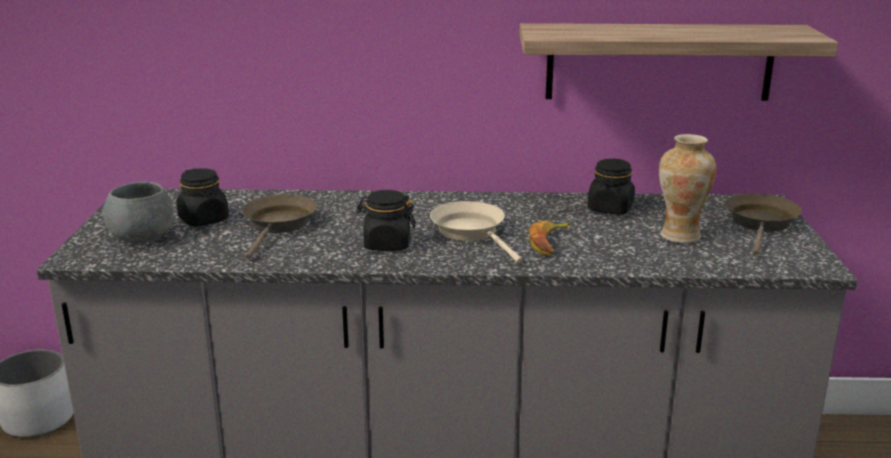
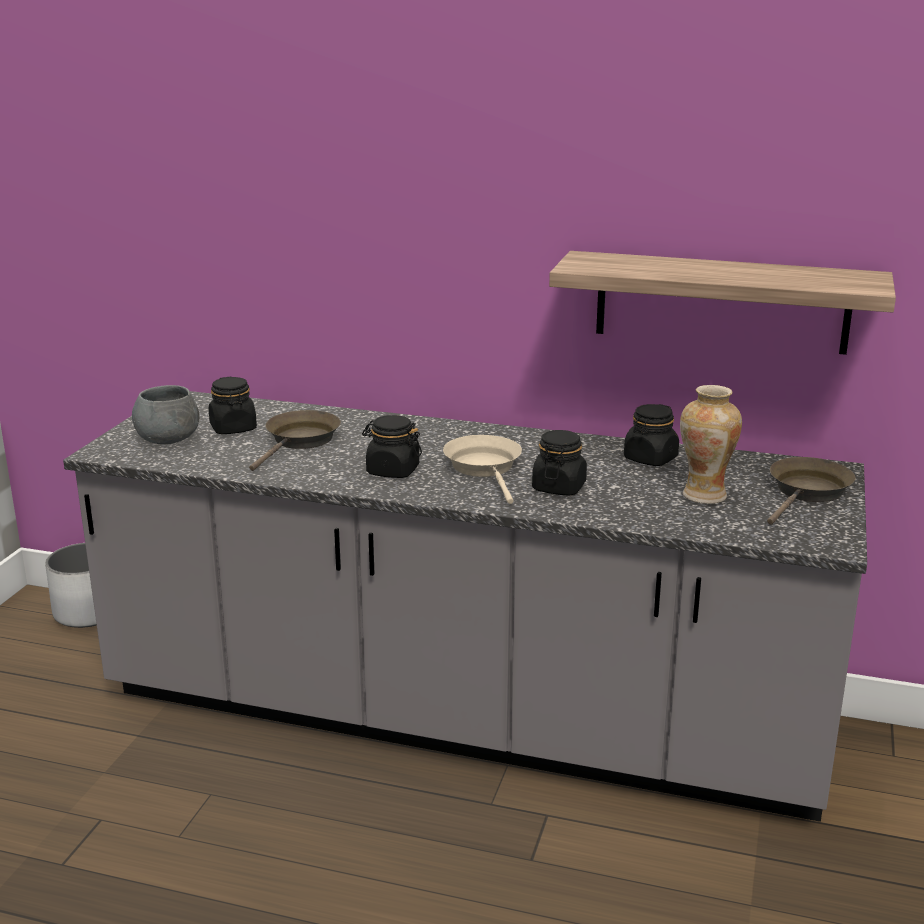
camera: 15 degrees right, 0 degrees up
(550, 242) = (559, 487): banana -> black jar

